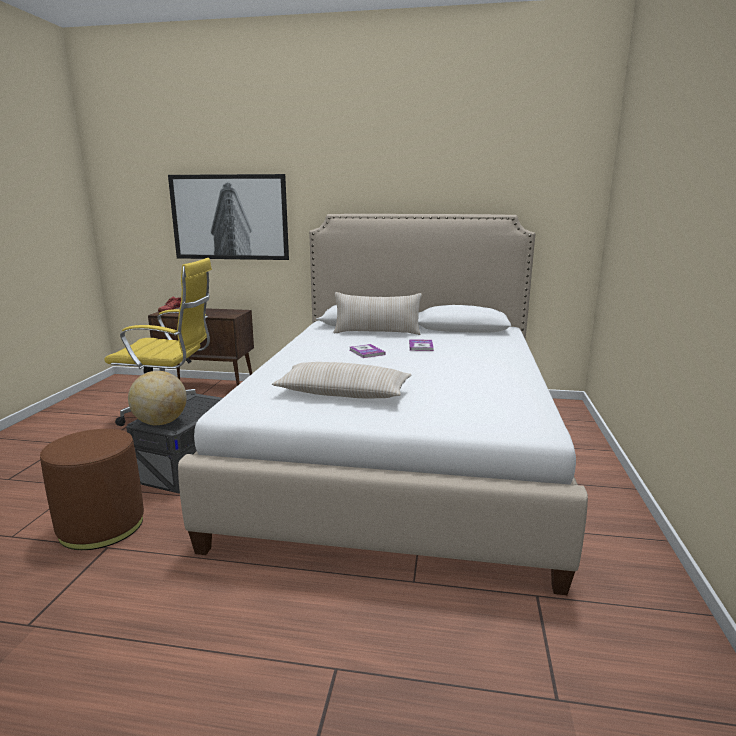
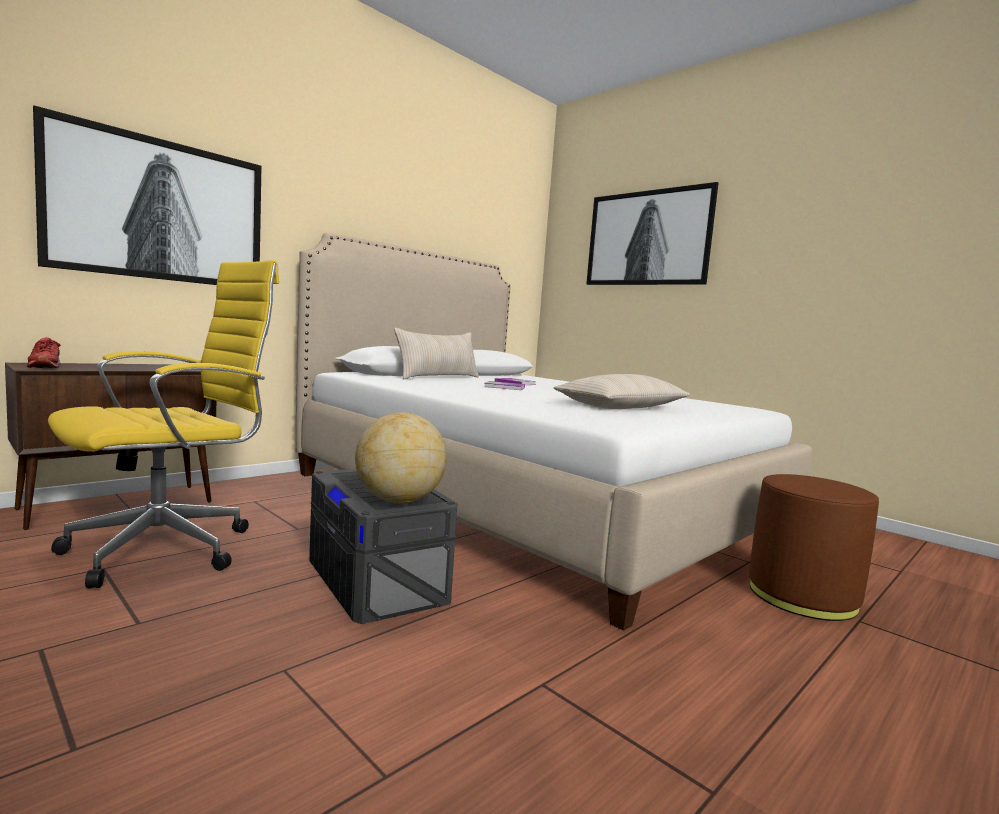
camera: 55 degrees left, 10 degrees down
(102, 526) = (470, 676): brown ottoman -> brown ottoman (802, 596)
(657, 171) = (648, 238): none -> picture

